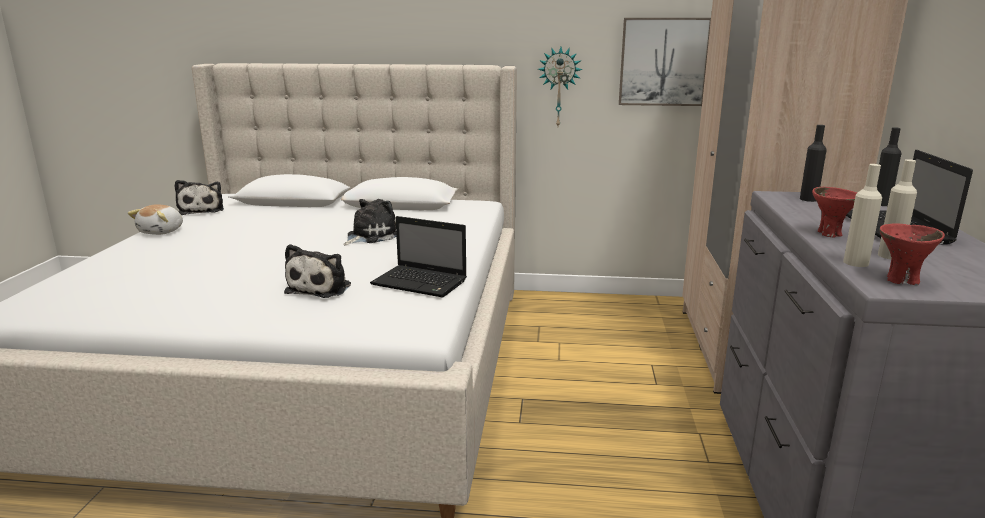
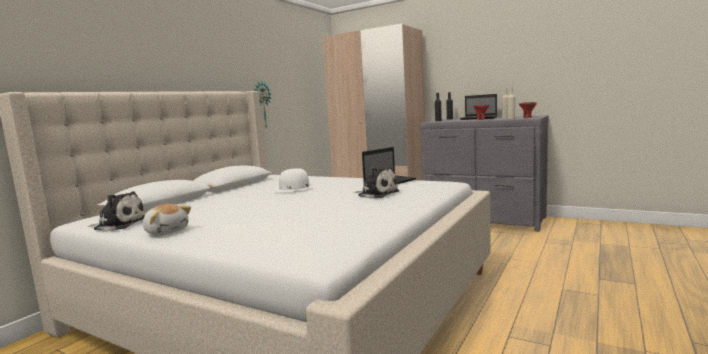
camera: 65 degrees left, 10 degrees down
(370, 236) = (294, 188): plush toy -> white hat
(663, 62) = (297, 89): picture -> none

